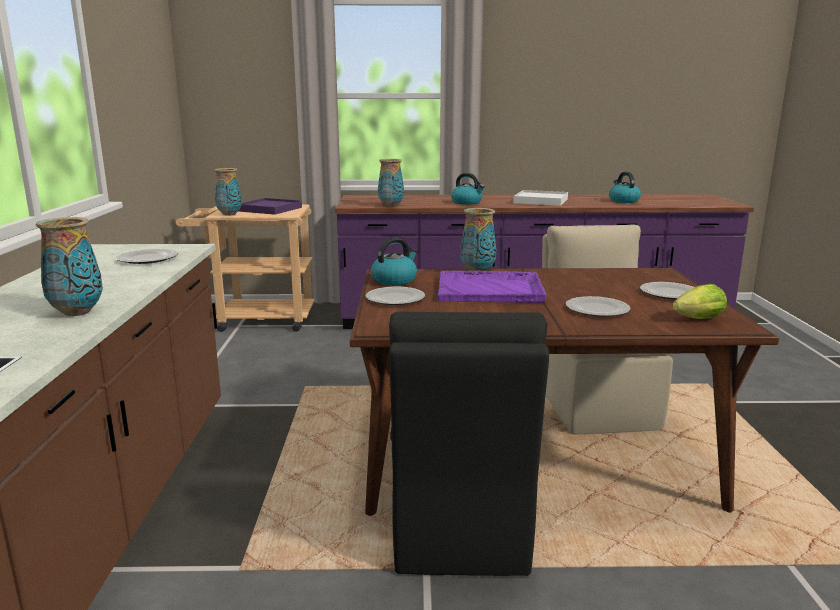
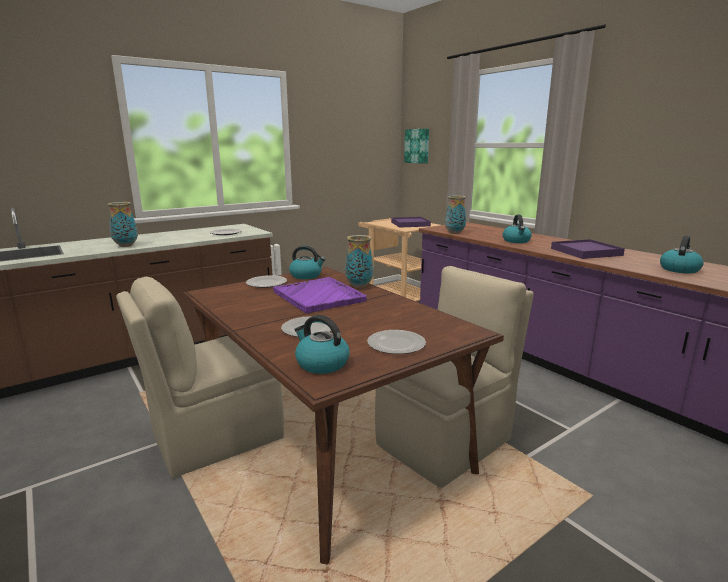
camera: 55 degrees right, 0 degrees up
(218, 96) = (417, 146): none -> picture
(229, 214) = (380, 223): vase -> none
(458, 526) = (214, 437): black chair -> beige chair
(540, 201) = (585, 252): white tray -> purple tray
(696, 320) = (321, 363): lettuce -> kettle

